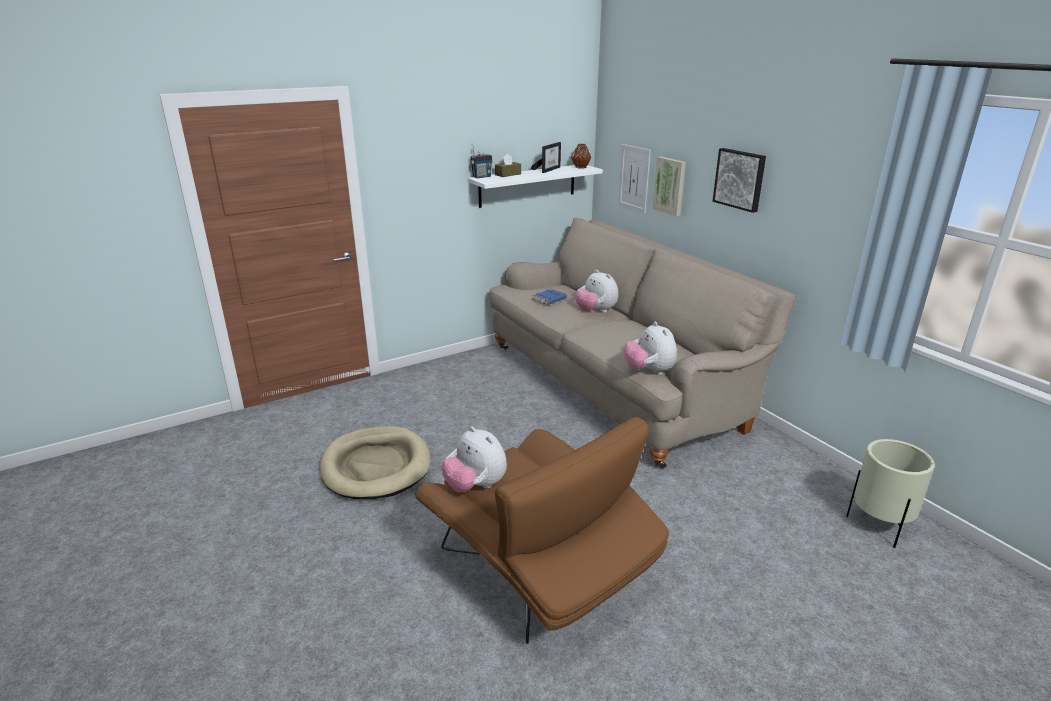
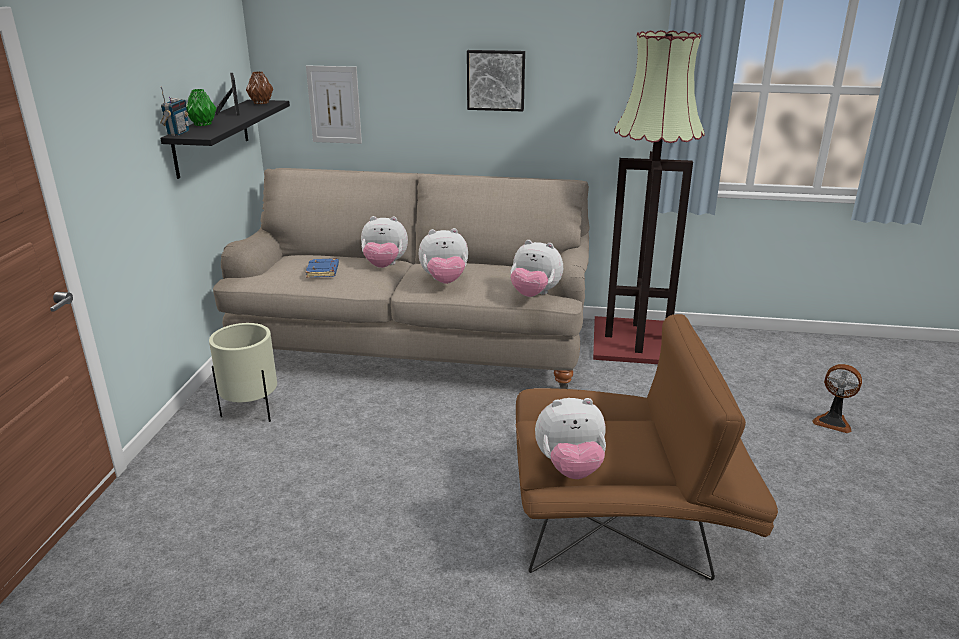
camera: 50 degrees left, 0 degrees up
(376, 466) = (321, 558): beige dog bed -> none
(508, 174) = (202, 124): brown tissue box -> green vase
(527, 185) = (212, 137): white shelf -> black shelf
(605, 335) = (444, 281): none -> plush toy
(670, 185) = (396, 103): picture -> none
(794, 471) = (638, 341): none -> floor lamp
(865, 645) = (833, 421): none -> fan
(879, 526) = (730, 349): beige planter -> beige planter (252, 411)

